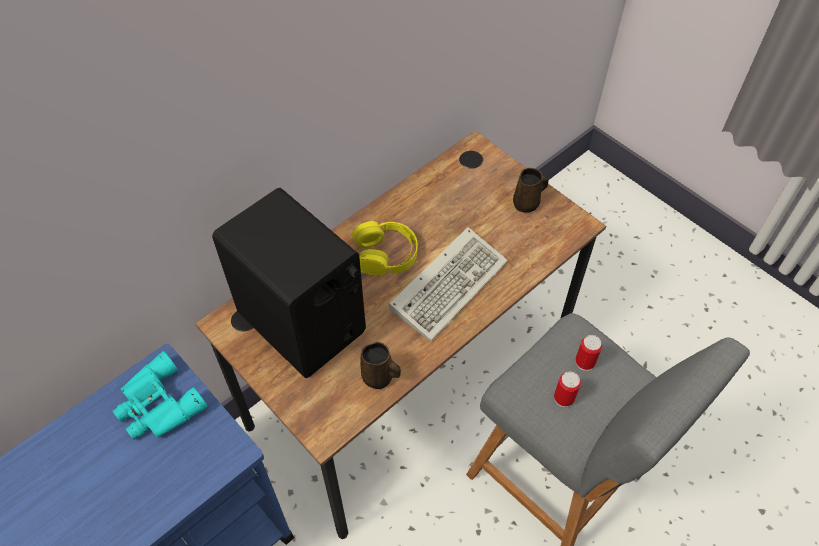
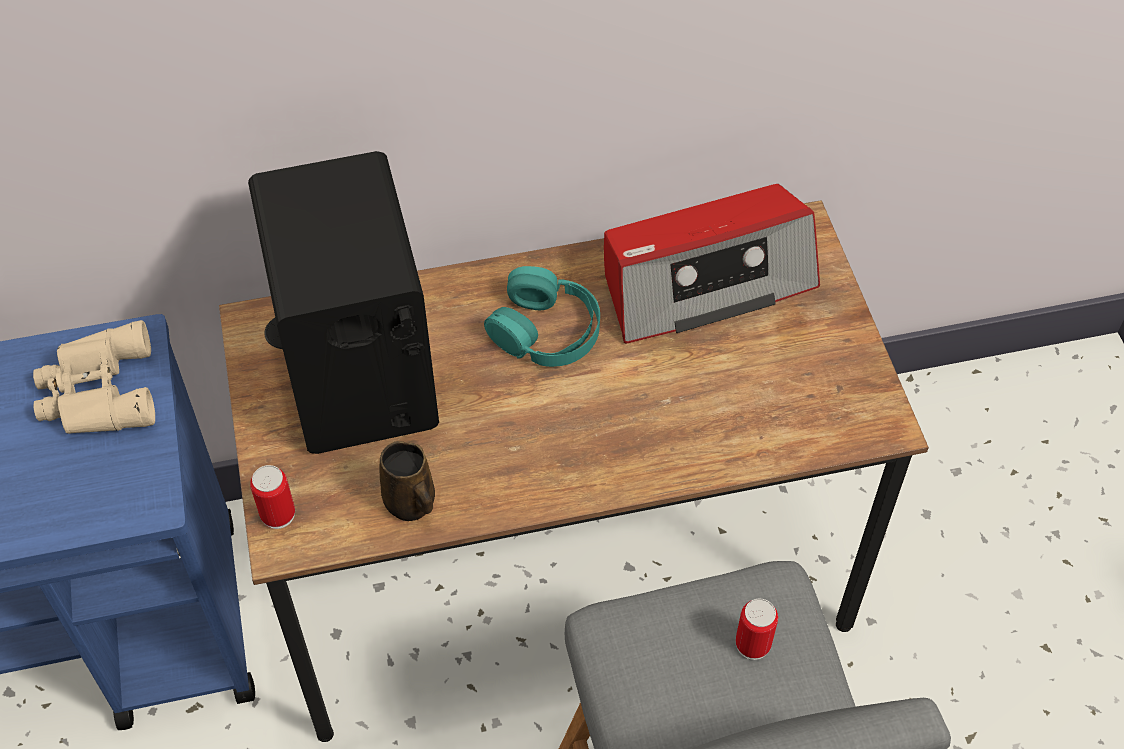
camera: 30 degrees right, 0 degrees up
(157, 406) = (96, 393): turquoise binoculars -> beige binoculars
(386, 254) = (546, 330): yellow headphones -> turquoise headphones
(448, 193) = (705, 281): none -> radio
(449, 283) = (609, 418): keyboard -> none
(527, 204) = (821, 353): brown mug -> none
(564, 398) = (679, 680): can -> can (278, 514)

